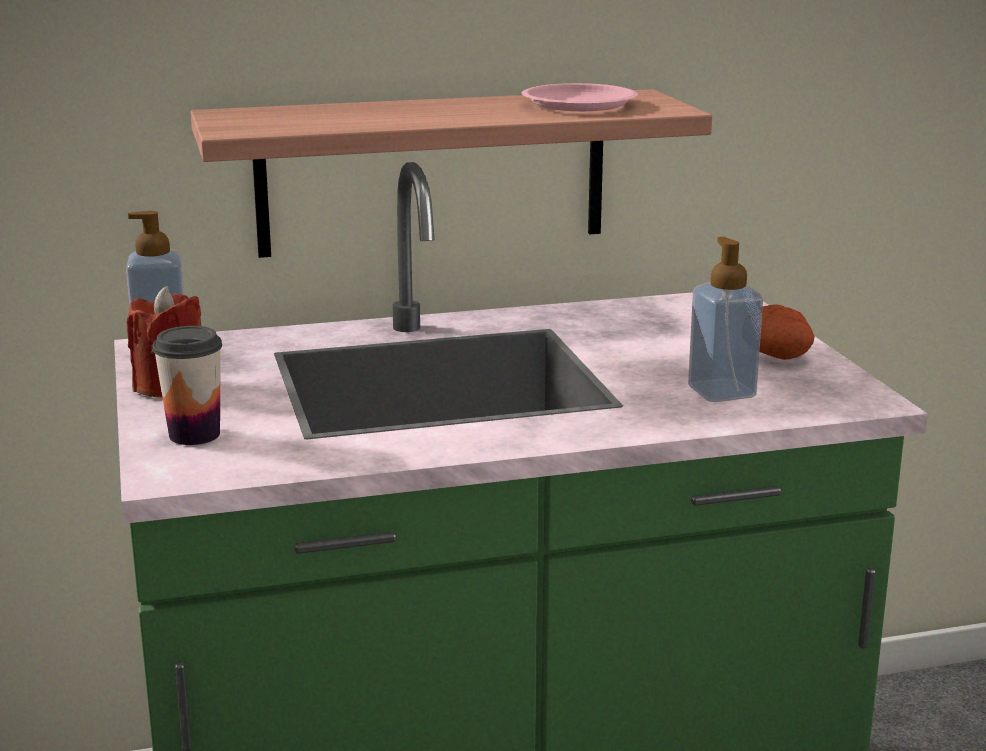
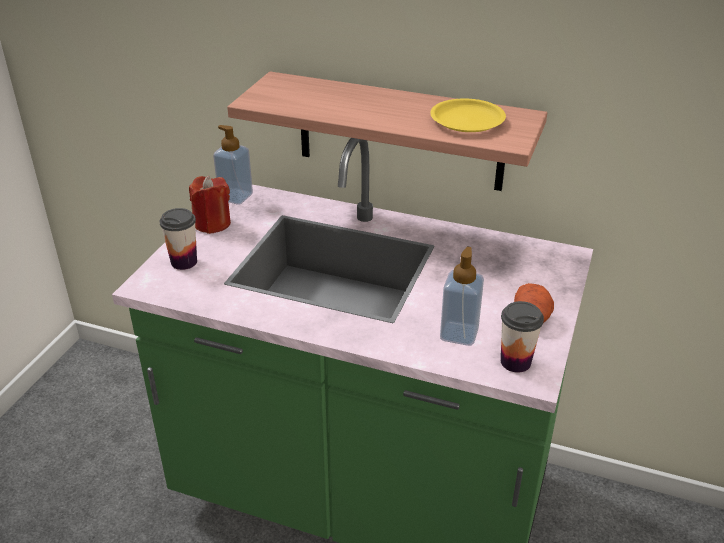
camera: 35 degrees right, 15 degrees up
(578, 104) = (466, 120): pink plate -> yellow plate
(827, 395) = (515, 362): none -> cup

